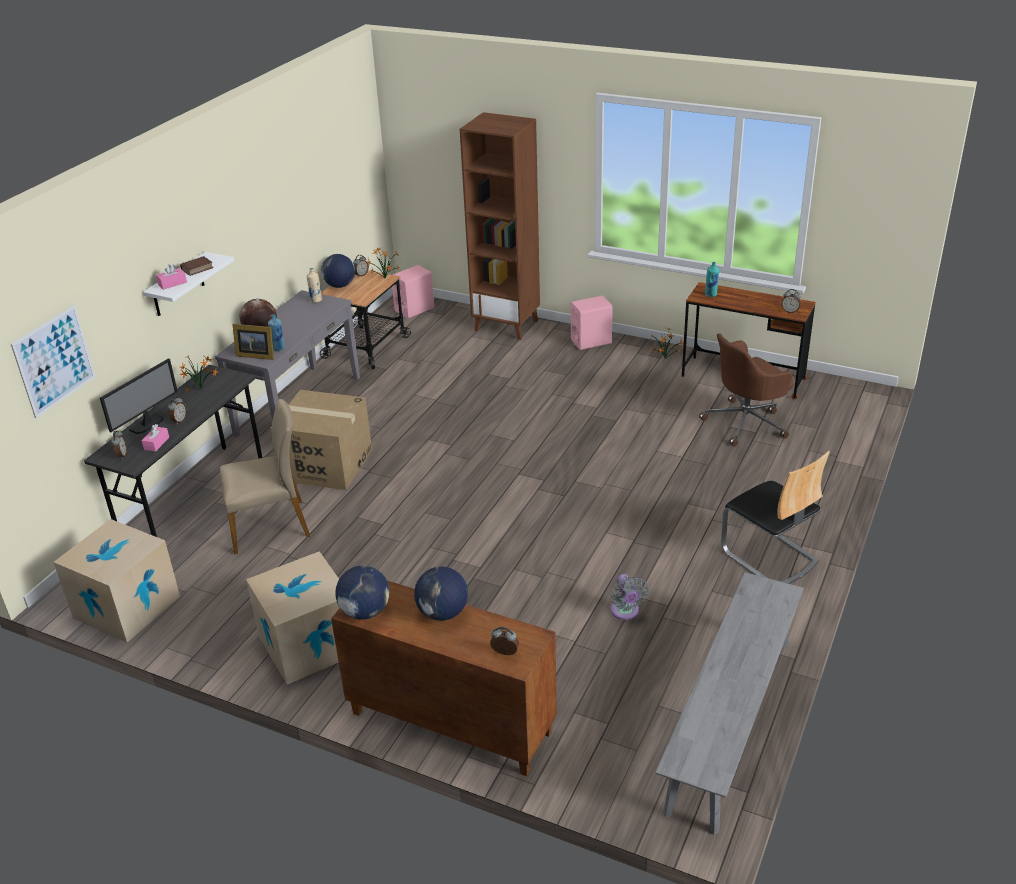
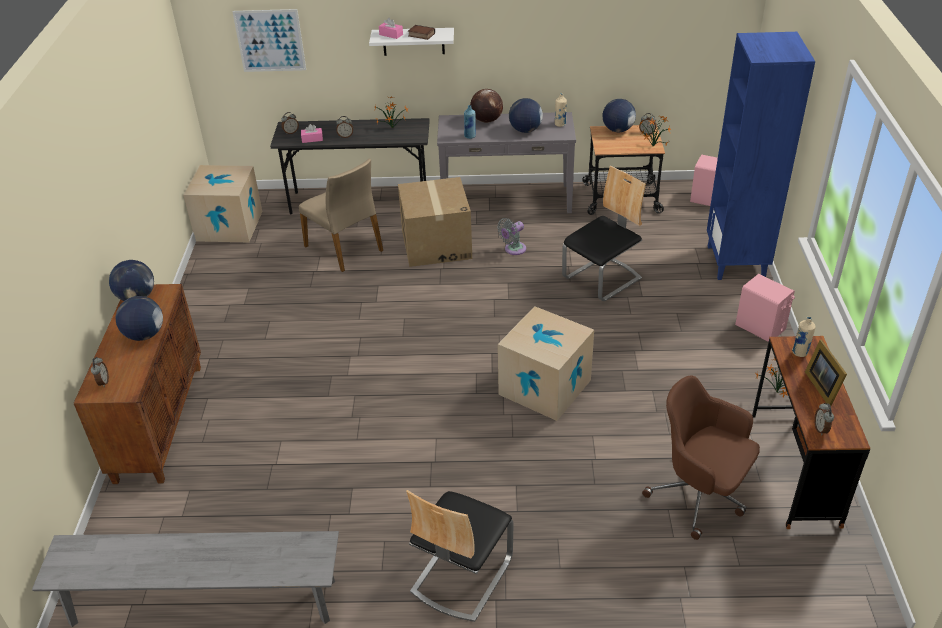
camera: 65 degrees right, 5 degrees up
(147, 424) = (333, 126): monitor -> none
(255, 355) = (452, 130): picture frame -> picture frame (822, 386)
(305, 319) = (525, 130): none -> globe
(308, 644) = (220, 319): cardboard box -> cardboard box (545, 387)
(469, 390) = (602, 279): none -> chair
(507, 325) = (736, 262): brown bookcase -> blue bookcase
(625, 612) = (327, 486): grey fan -> grey fan (513, 249)
(711, 294) = (800, 352): turquoise bottle -> beige bottle

